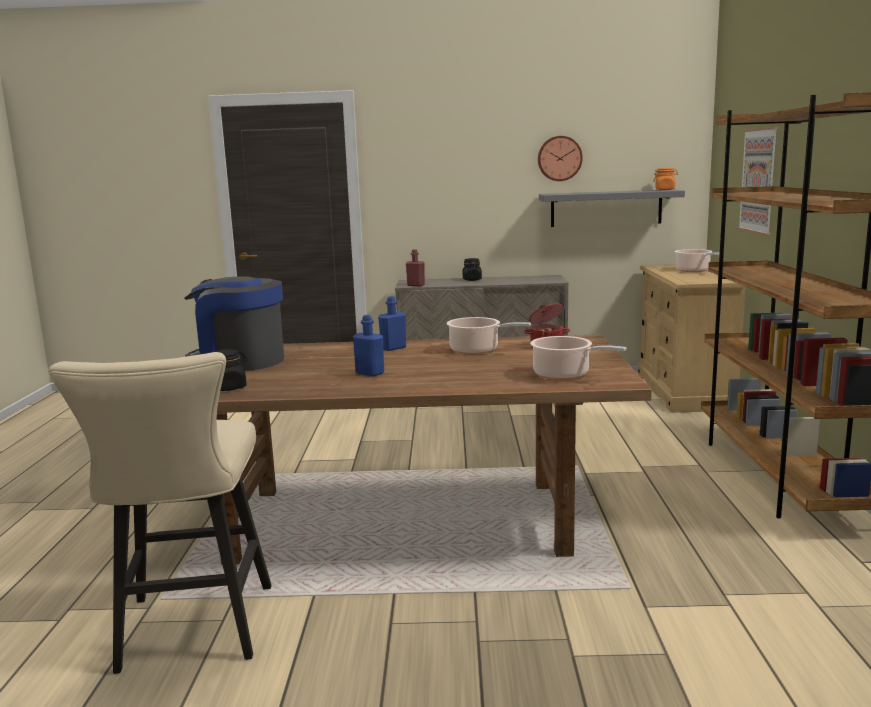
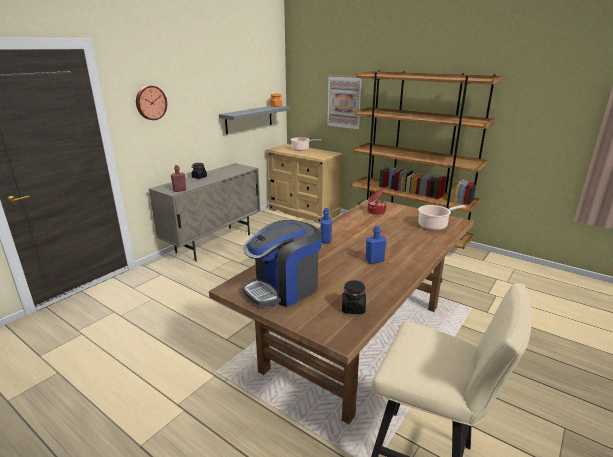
camera: 55 degrees left, 10 degrees up
(477, 350) = (363, 225): cooking pot -> none
(559, 158) = (226, 90): wall clock -> wall clock (150, 102)

